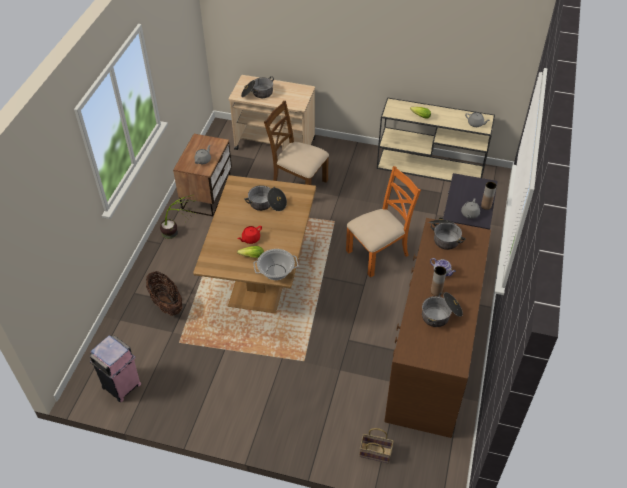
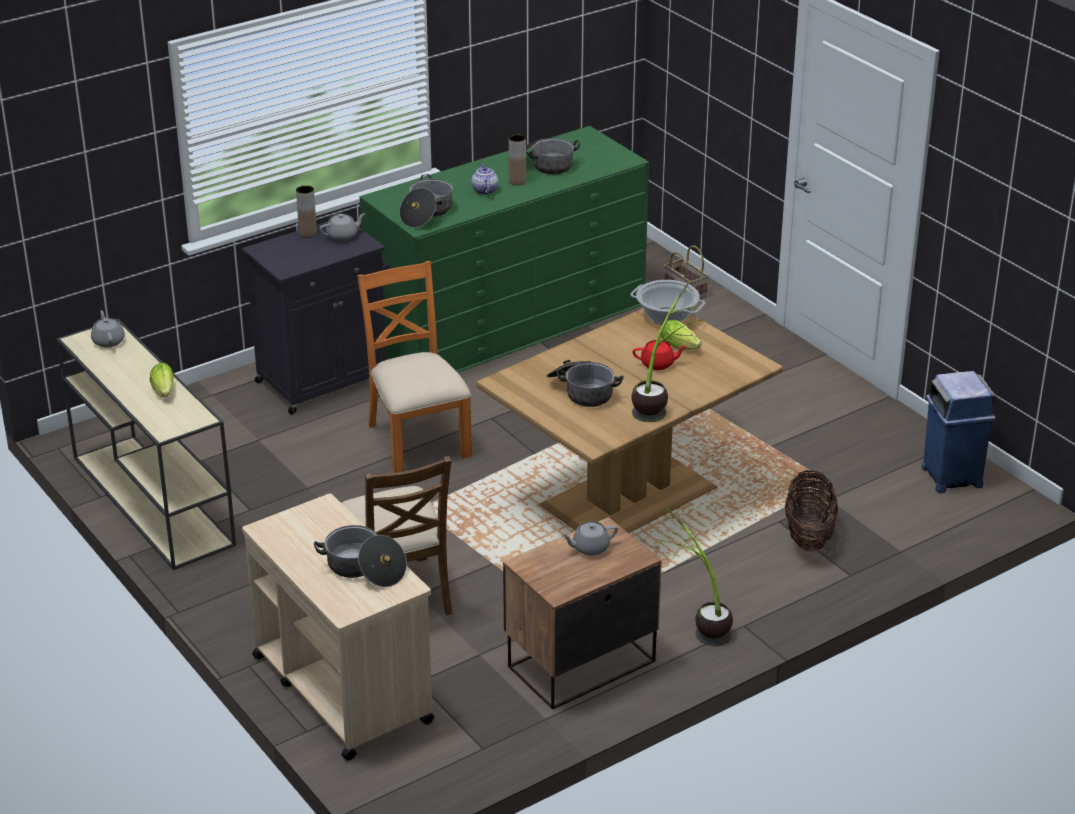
camera: 140 degrees left, 15 degrees down
(122, 386) = (951, 476): pink trash can -> blue trash can
(227, 217) = (662, 403): none -> potted plant
(378, 253) = (417, 440): orange chair -> orange chair turned 60 degrees clockwise
(432, 354) = (508, 323): brown dresser -> green dresser

